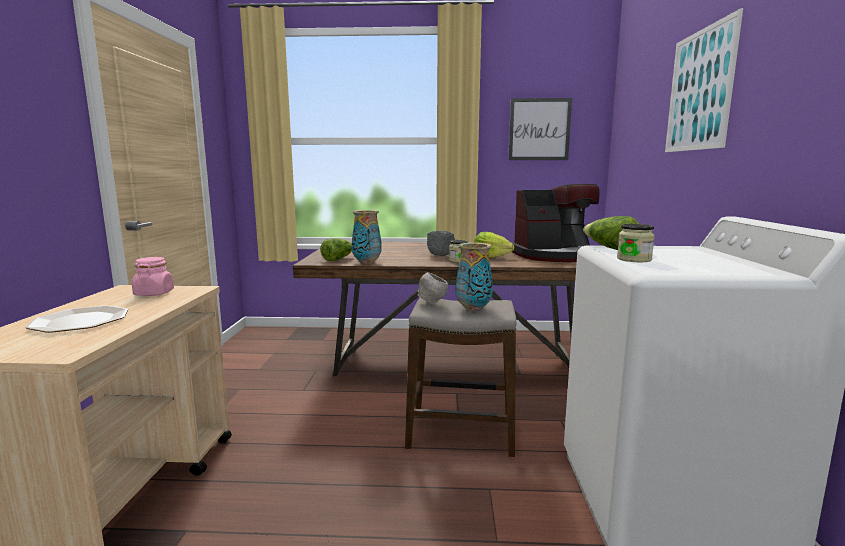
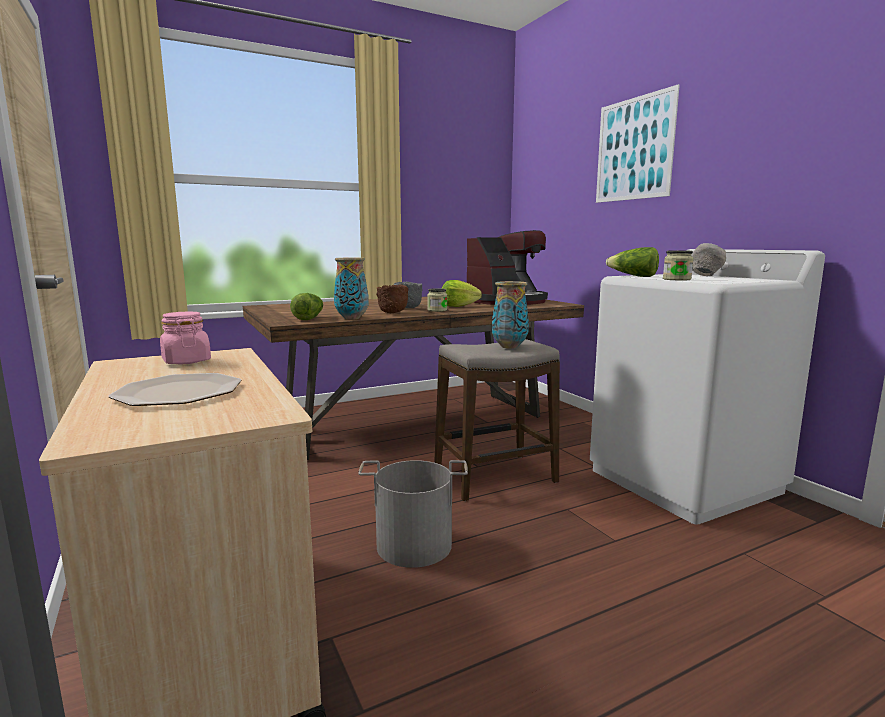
camera: 30 degrees left, 0 degrees up
(321, 477) = (414, 546): none -> grey bucket
(413, 260) = (393, 313): none -> brown bowl
(432, 303) = (468, 347): grey bowl -> grey bowl (706, 276)
(539, 129) = (452, 180): picture -> none

